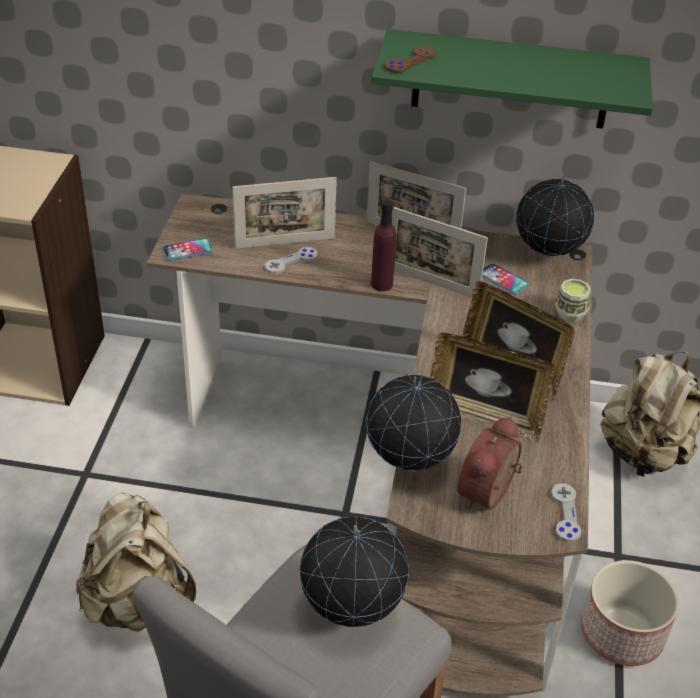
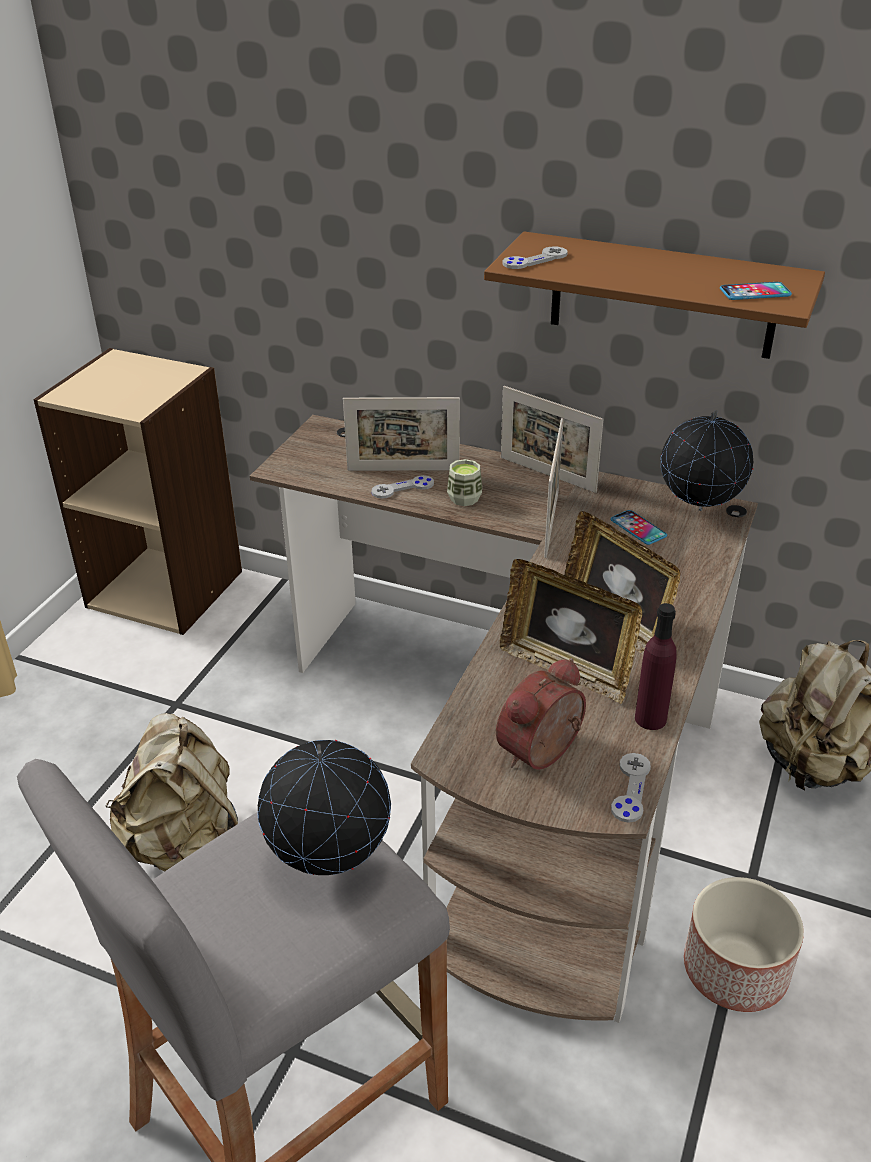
camera: 15 degrees right, 5 degrees down
(188, 250) = (297, 468): phone -> phone (755, 292)
(381, 284) = (495, 519): purple bottle -> purple bottle (650, 718)
(409, 463) = (458, 708): globe -> none
(410, 61) = (535, 260): brown game controller -> grey game controller
(430, 282) = (551, 523): picture frame -> picture frame turned 120 degrees counterclockwise
(511, 80) = (662, 296): green shelf -> brown shelf
(570, 313) = (707, 571): cup -> cup (464, 498)

